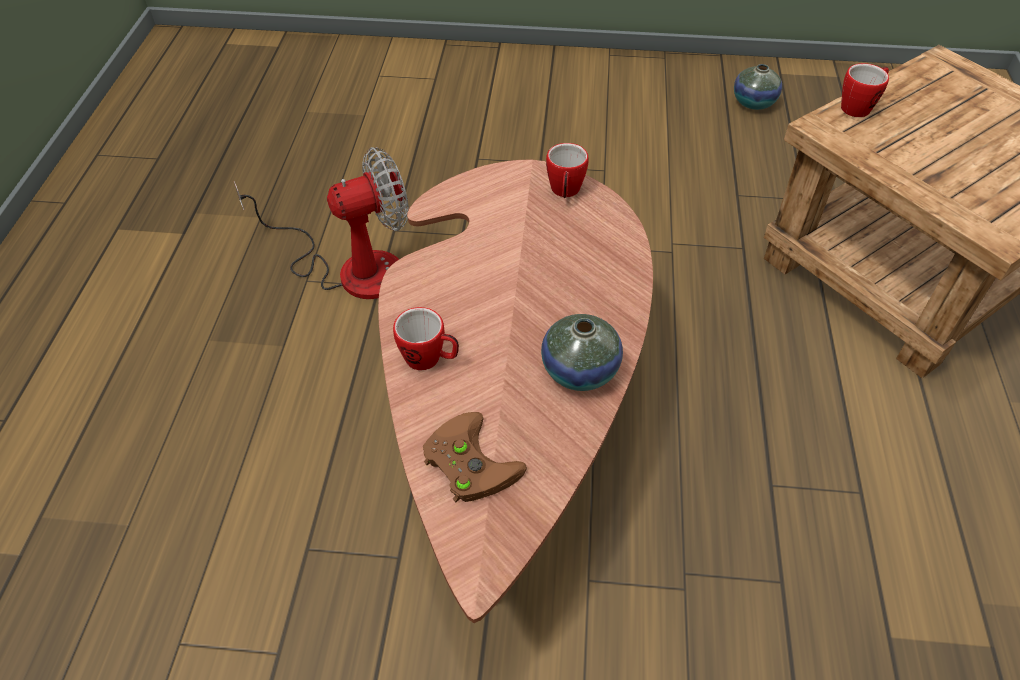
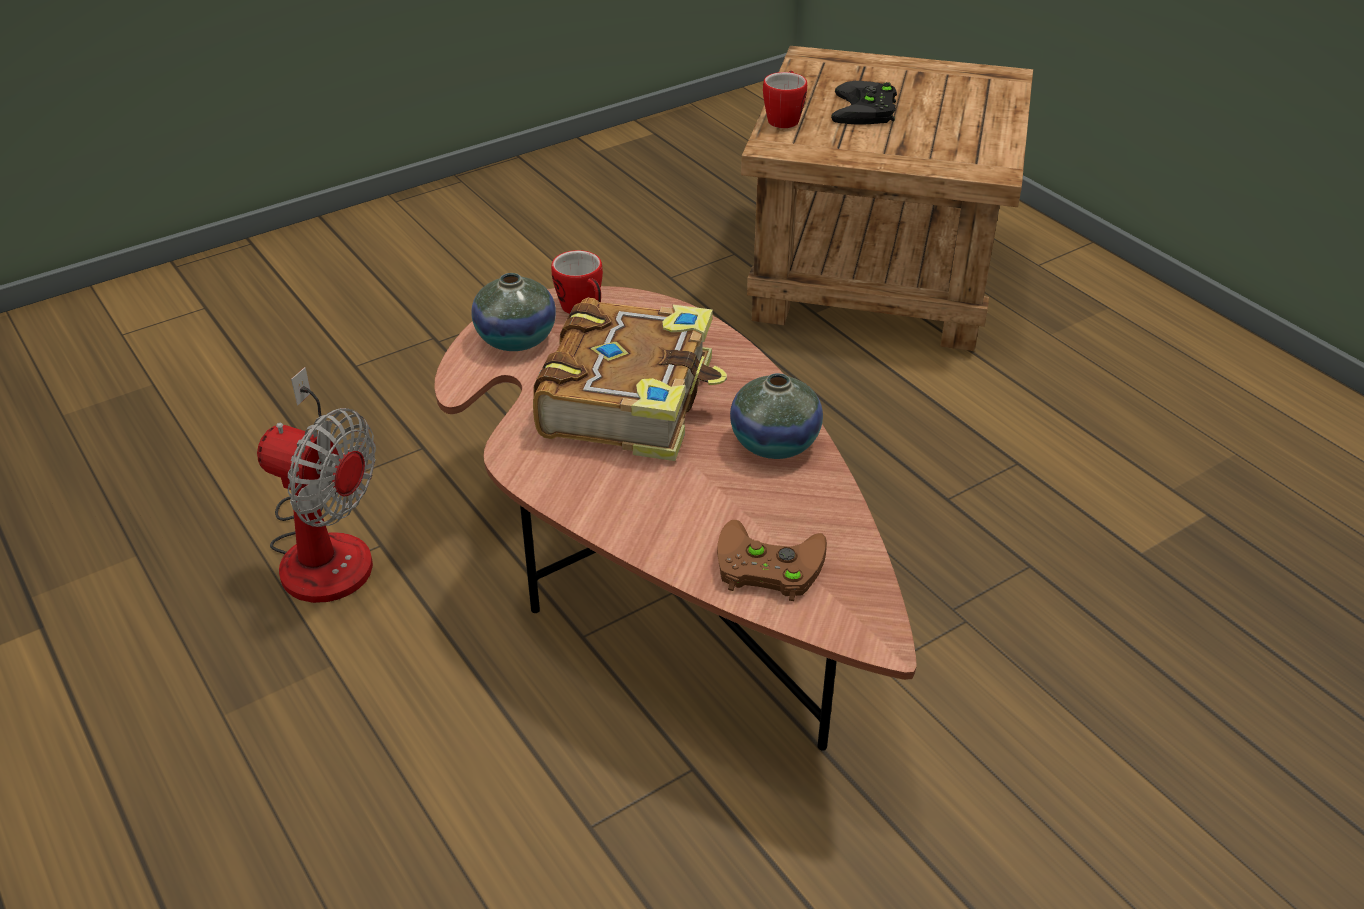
camera: 40 degrees left, 10 degrees down
(351, 268) = (326, 545): fan -> fan turned 90 degrees clockwise
(430, 359) = (627, 509): mug -> none
(522, 278) = (631, 399): none -> book
(753, 102) = (598, 188): vase -> vase (516, 339)
(941, 129) = (867, 110): none -> black game controller

